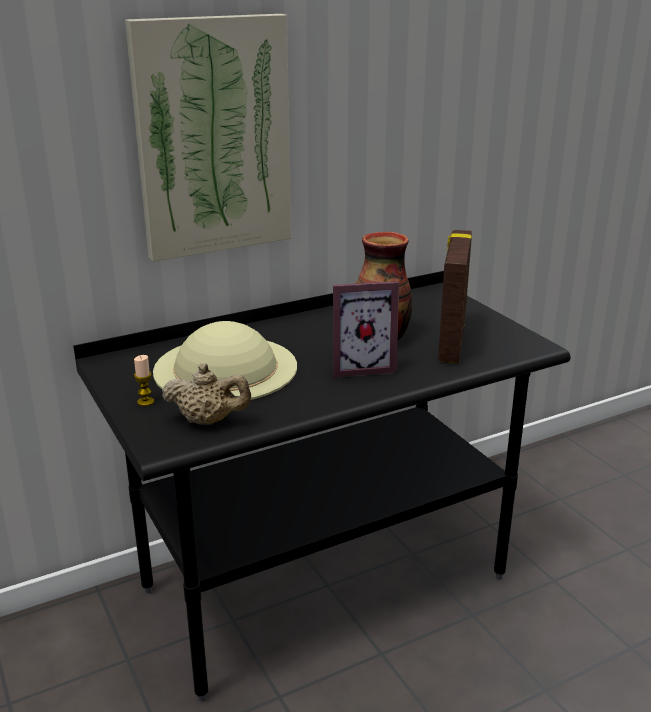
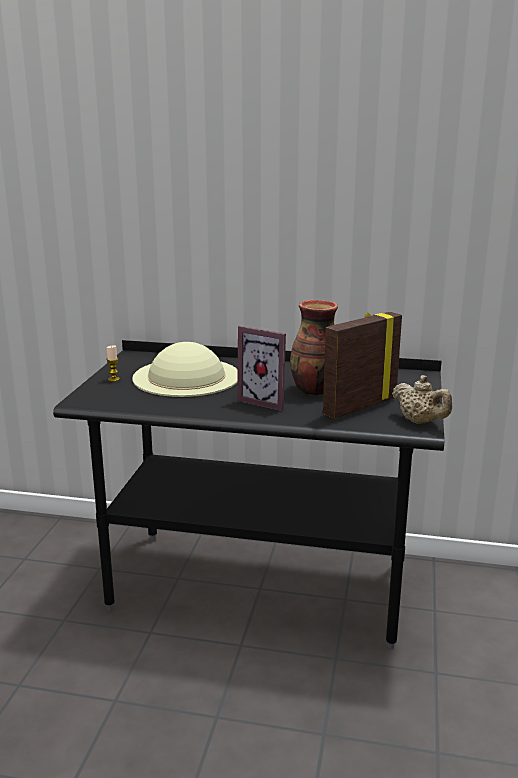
camera: 40 degrees right, 5 degrees down
(208, 421) = (124, 398): beige teapot -> beige teapot (420, 422)
(213, 138) = (233, 211): picture -> none

